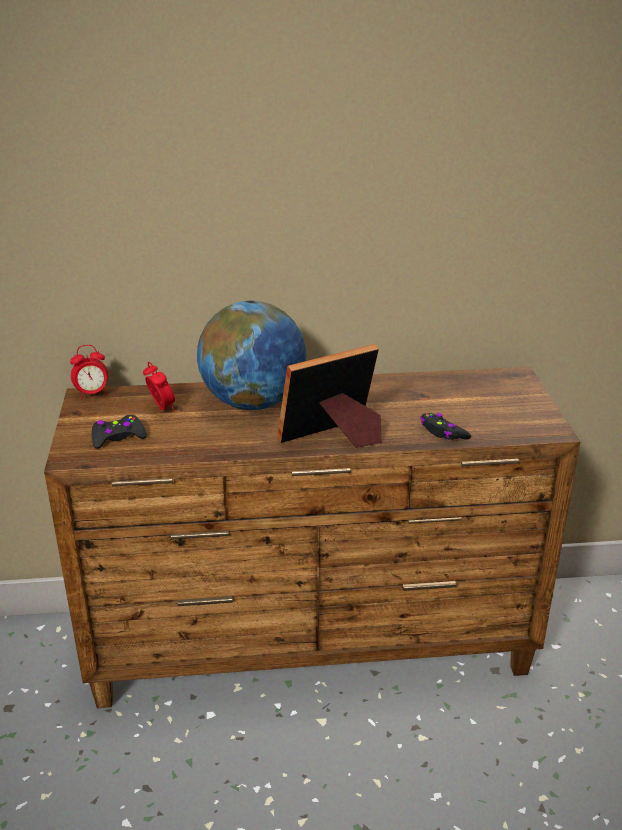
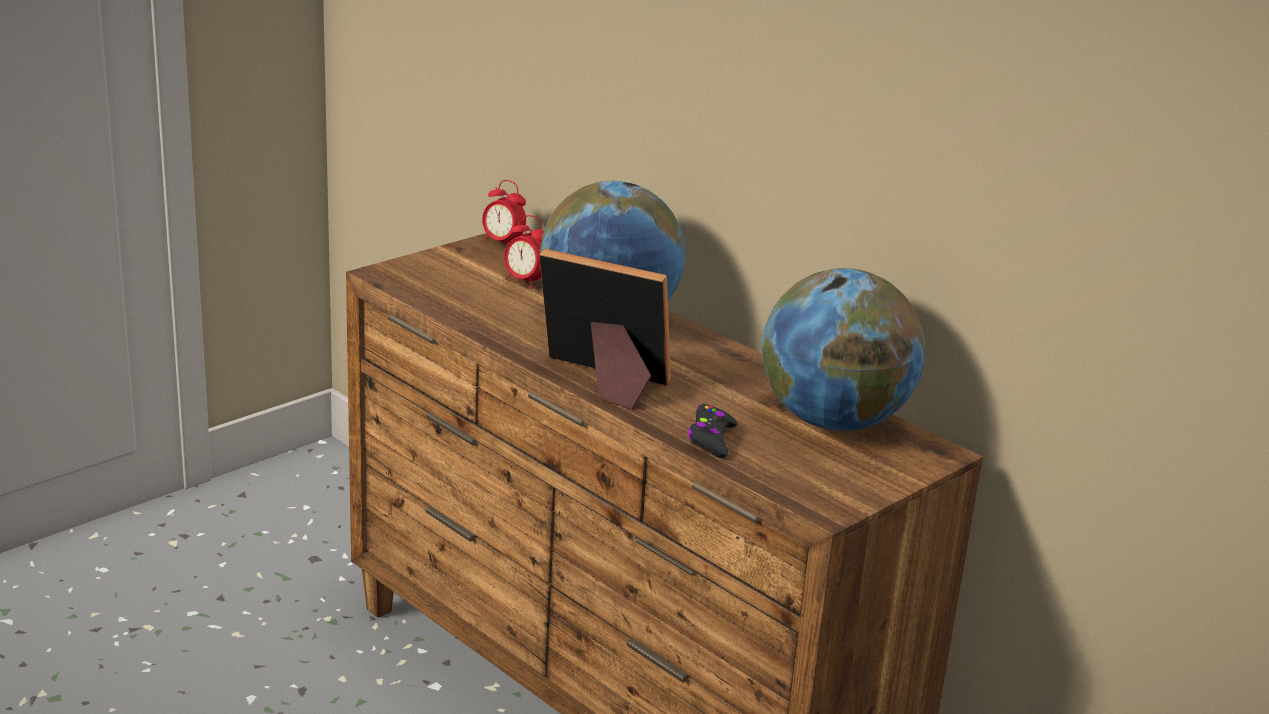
camera: 50 degrees right, 5 degrees down
(118, 437) = (444, 281): black game controller -> none
(161, 409) = (525, 282): alarm clock -> alarm clock turned 105 degrees clockwise
(456, 388) = (833, 421): none -> globe

